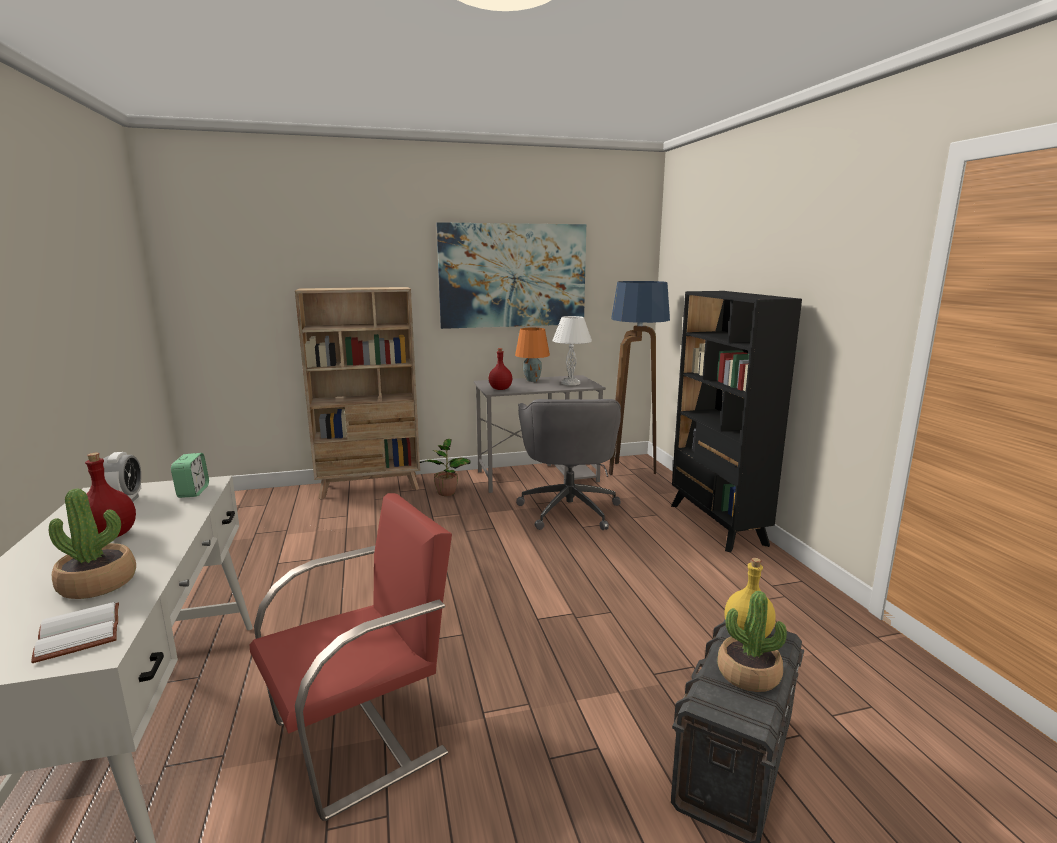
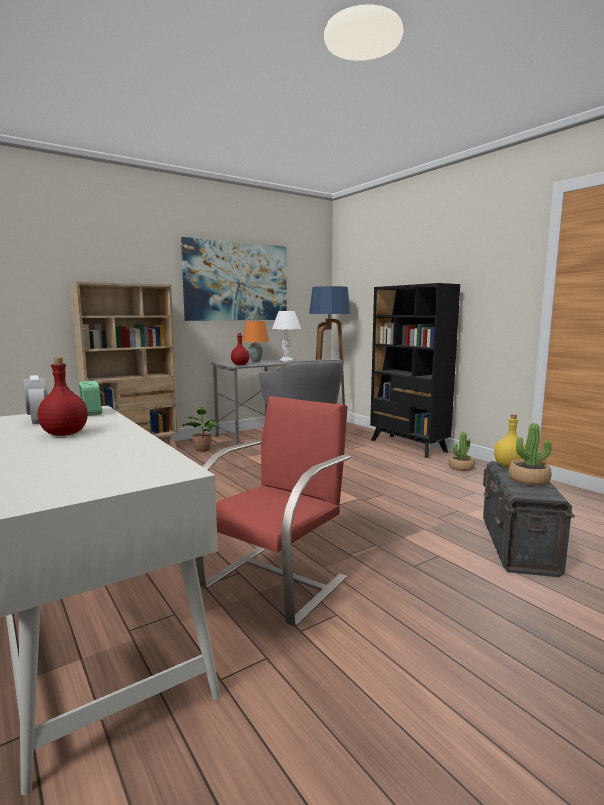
camera: 20 degrees left, 5 degrees down
(82, 633) = (151, 467): white book -> none
(98, 583) = (110, 451): potted plant -> potted plant (461, 467)

